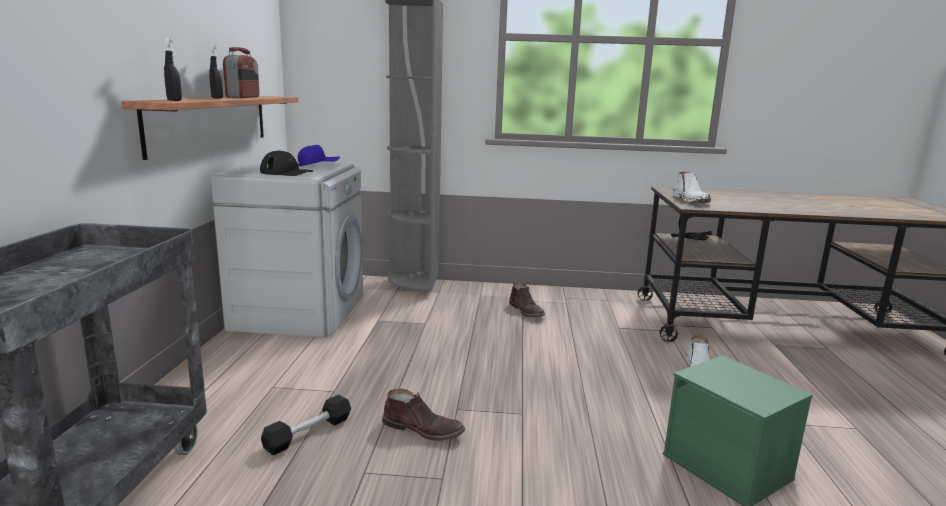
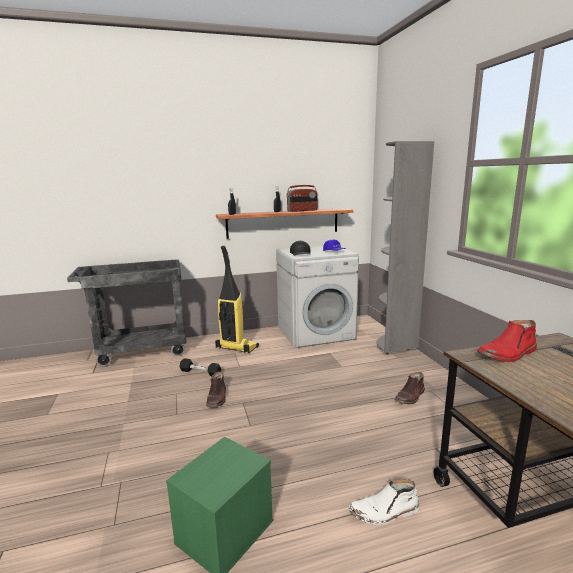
camera: 70 degrees right, 0 degrees up
(254, 382) = (236, 348): none -> vacuum cleaner
(691, 200) = (508, 354): white boot -> red boot

